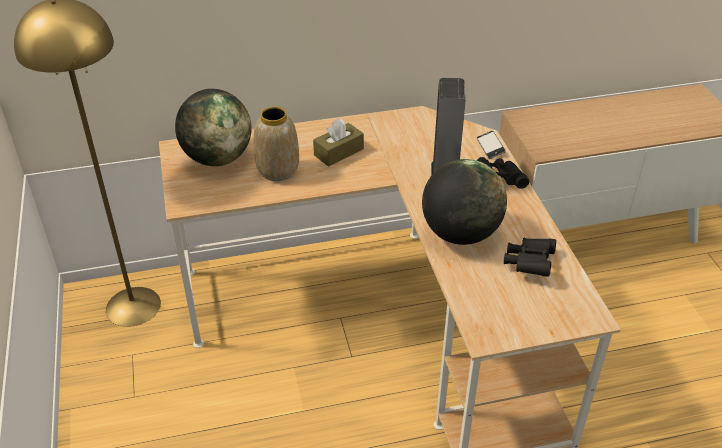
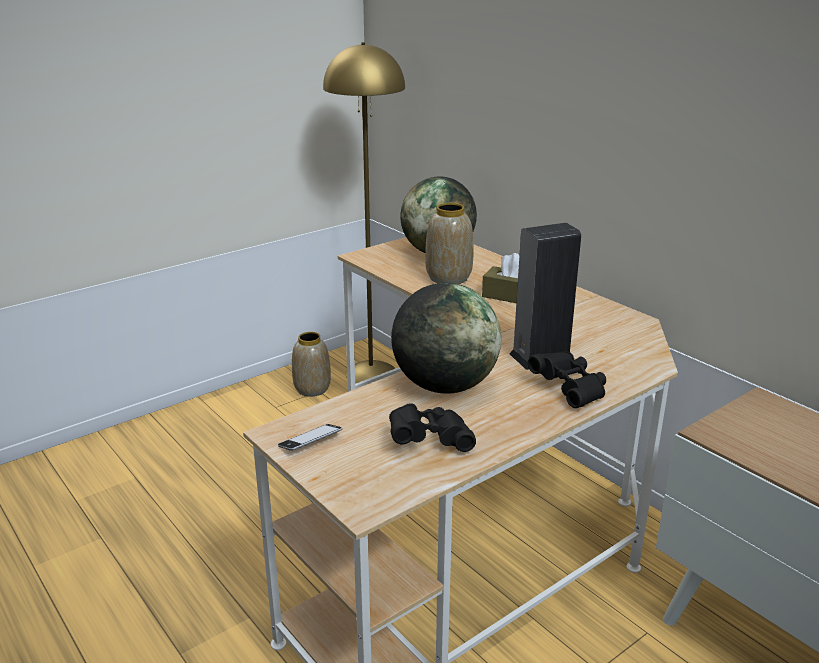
camera: 65 degrees right, 15 degrees down
(124, 358) = (312, 389): none -> vase
(490, 147) = (634, 374): phone -> phone (310, 442)

